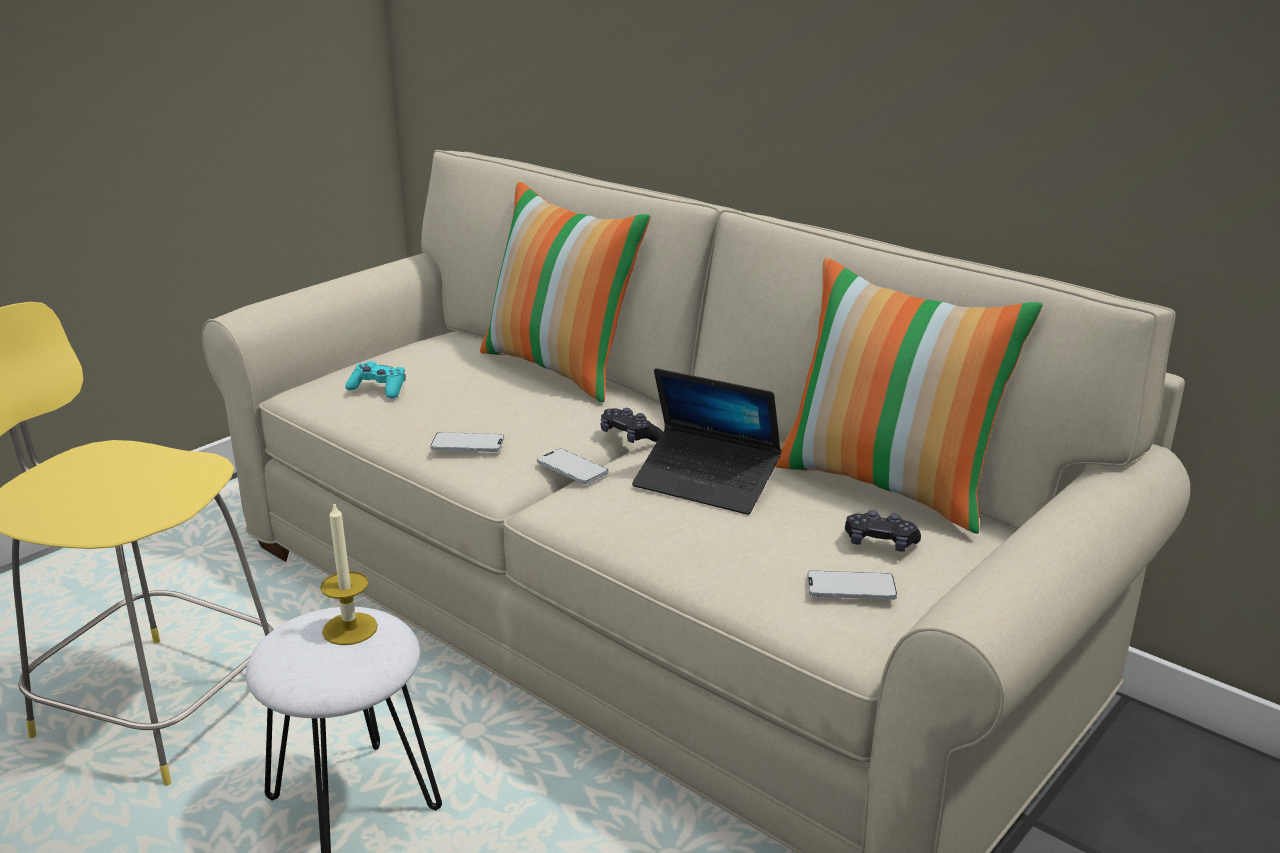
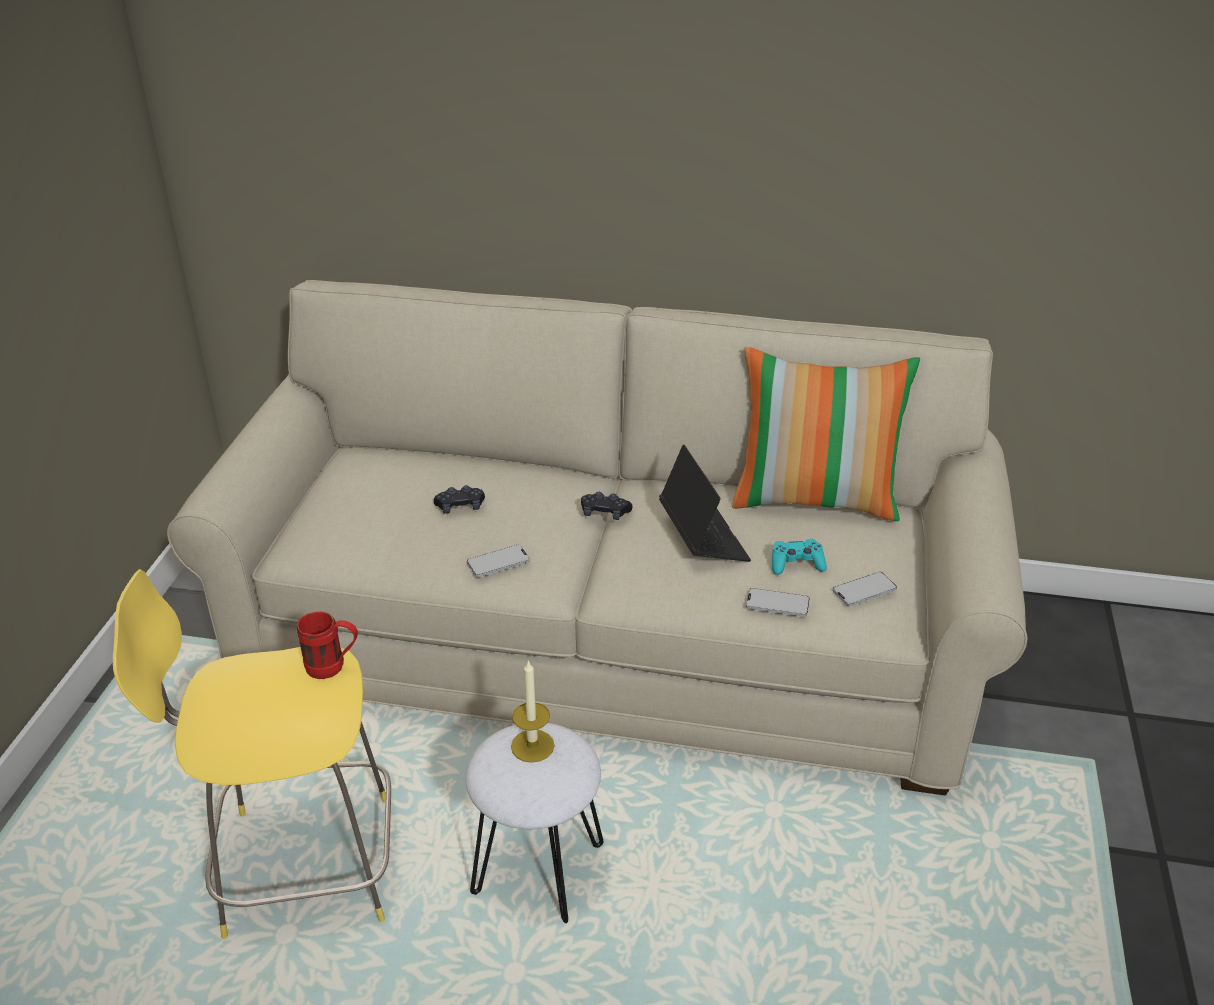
camera: 30 degrees left, 10 degrees up
(201, 474) = (333, 668): none -> red mug
(379, 389) = (366, 532): turquoise game controller -> turquoise game controller (796, 564)
(561, 368) = (491, 464): pillow -> none
(572, 468) = (594, 556): phone -> phone (777, 603)
(706, 483) = (703, 538): laptop -> laptop turned 105 degrees counterclockwise
(880, 543) = (852, 549): black game controller -> black game controller (460, 507)

